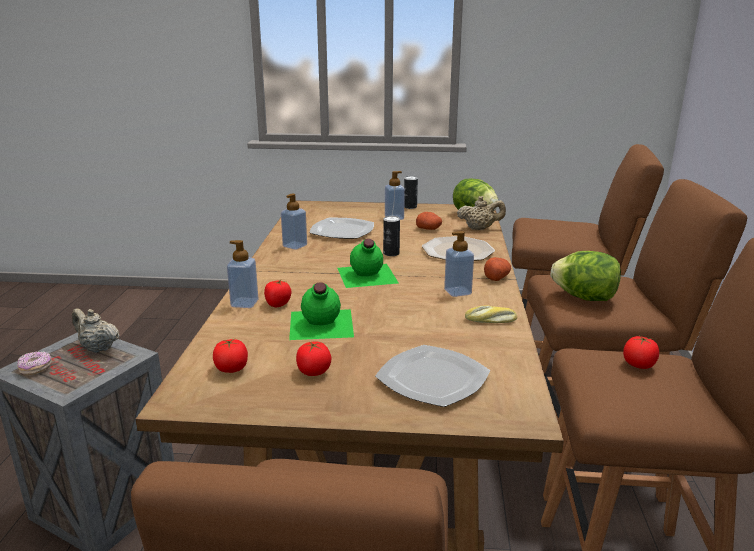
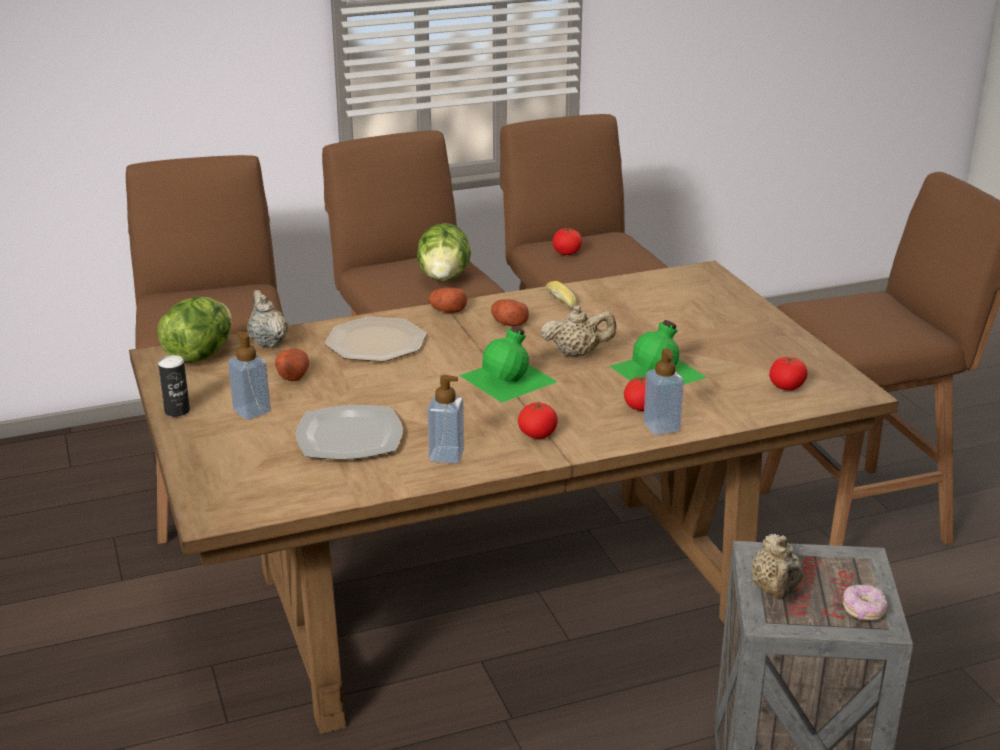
camera: 115 degrees left, 5 degrees up
(313, 371) = (743, 351): tomato -> tomato (537, 434)
(381, 303) = (577, 353): none -> beige teapot
(391, 253) = (420, 380): can -> none
(431, 379) = (694, 306): plate -> none
(457, 292) = (508, 323): soap dispenser -> potato

